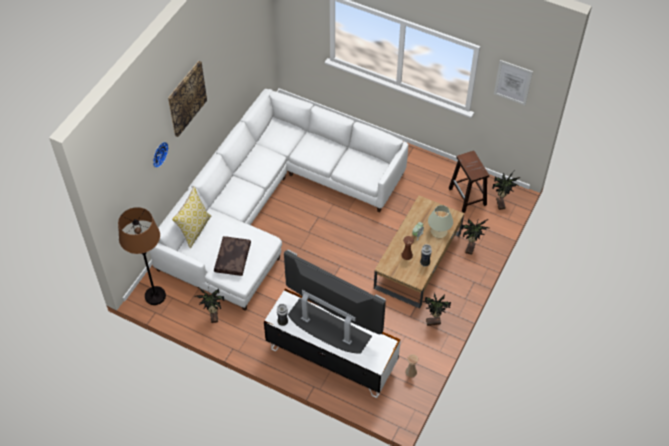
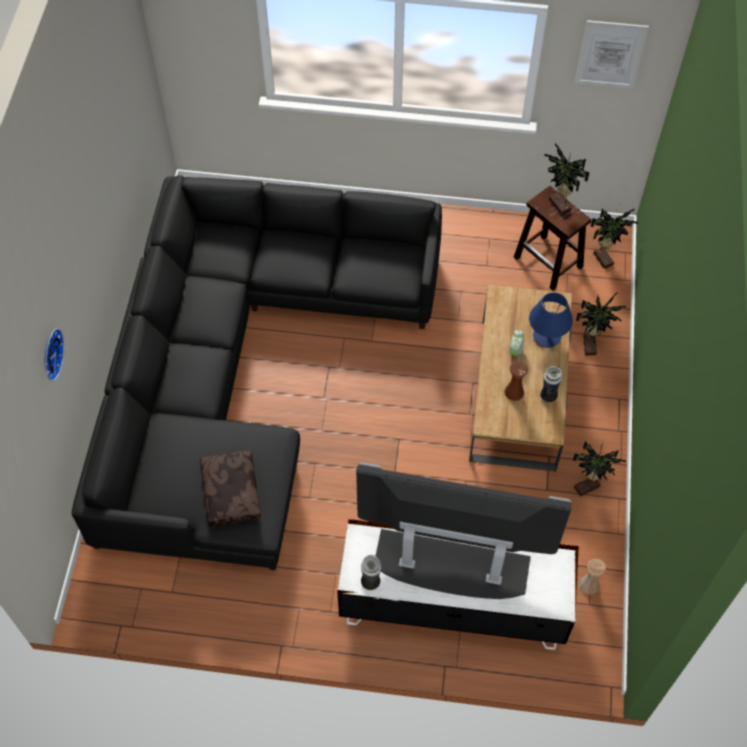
camera: 20 degrees left, 5 degrees up
(155, 296) = (109, 595): brown floor lamp -> none
(186, 98) = (68, 237): picture -> none
(194, 229) = (142, 459): pillow -> none
(213, 317) = (225, 600): potted plant -> potted plant (558, 206)
(270, 204) = (242, 369): white sofa -> black sofa
(439, 232) = (547, 336): beige table lamp -> blue table lamp

